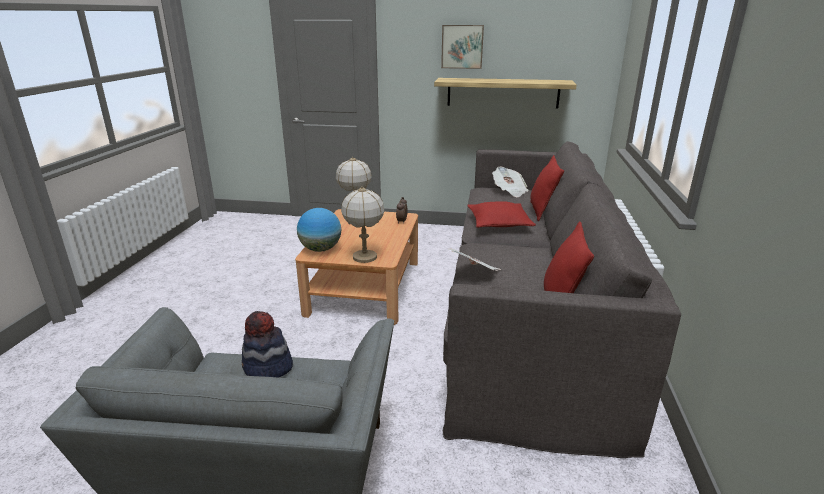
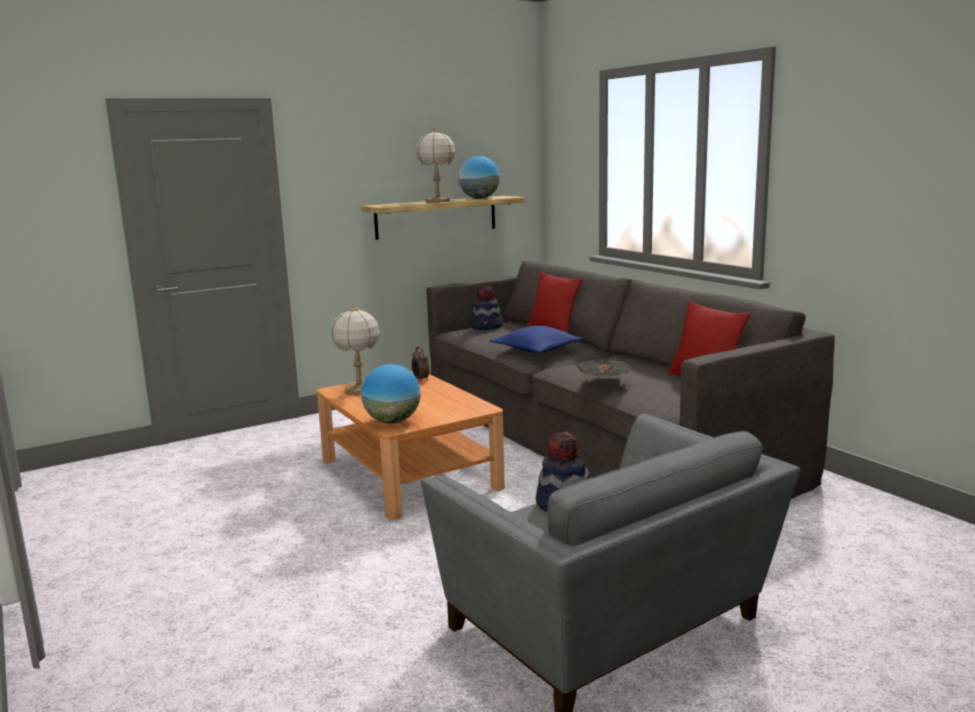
camera: 40 degrees left, 10 degrees down
(365, 257) = (456, 412): table lamp -> table lamp (438, 201)
(462, 46) = (386, 165): picture -> none
(499, 223) = (537, 350): red pillow -> blue pillow
(509, 191) = (487, 327): newspaper -> hat
(537, 81) = (480, 198): none -> globe

